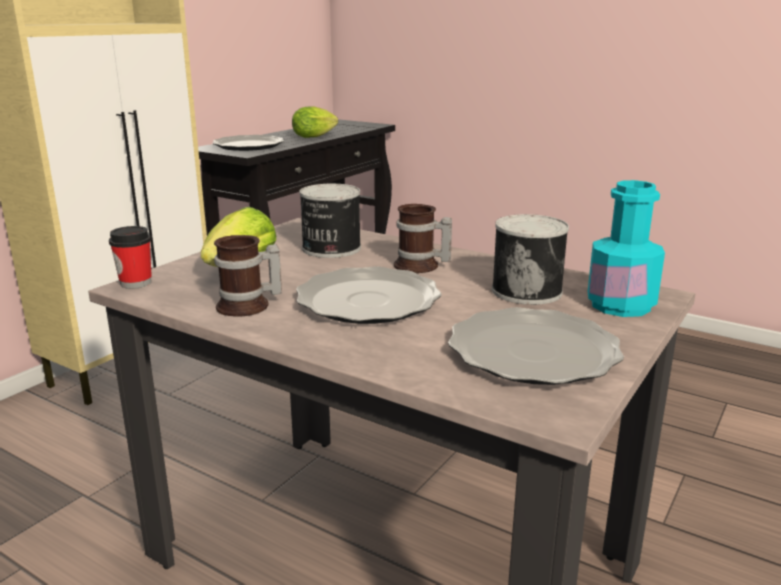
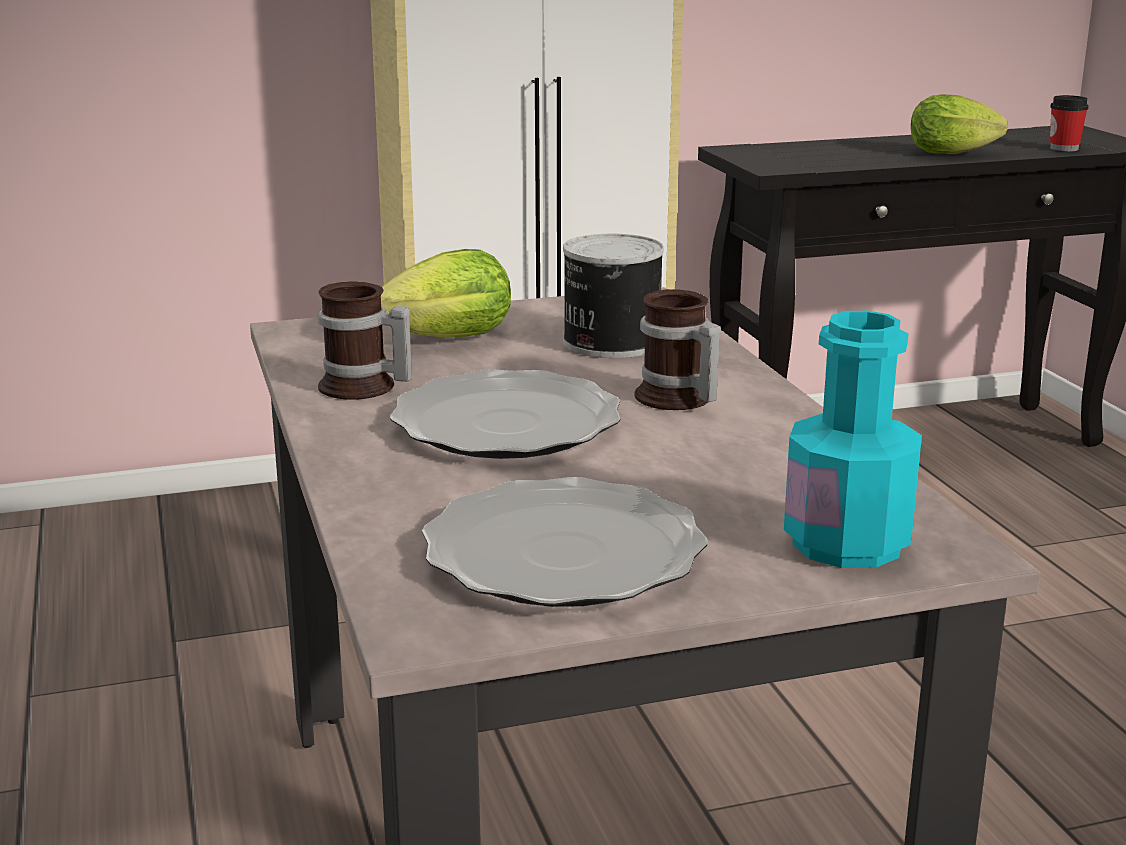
camera: 40 degrees right, 0 degrees up
(136, 283) = (306, 327): cup -> cup (1064, 148)
(248, 146) = (803, 155): plate -> none
(527, 290) = (752, 478): can -> none

